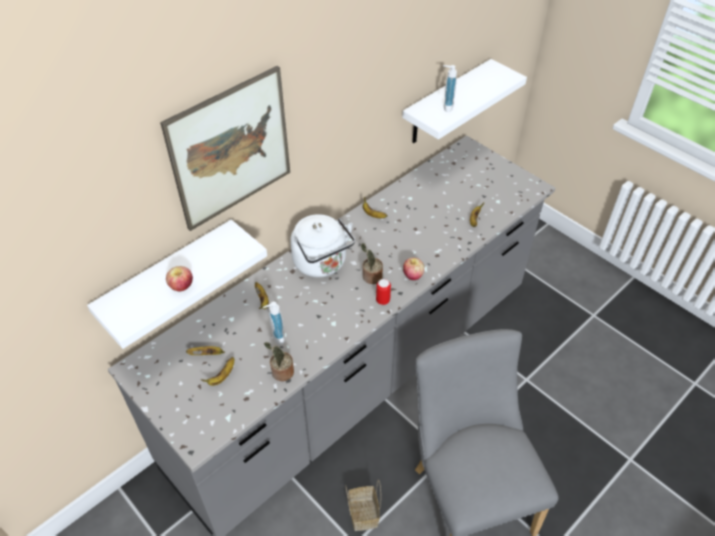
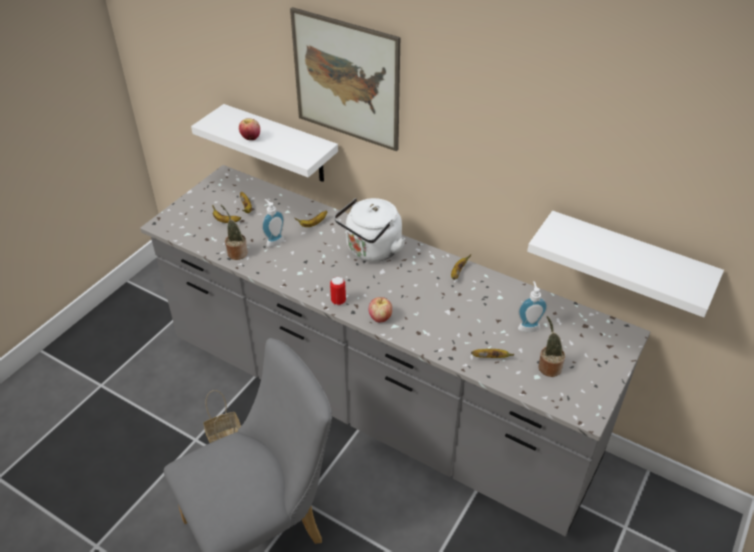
camera: 75 degrees right, 5 degrees down
(371, 277) = (366, 287): potted plant -> potted plant (548, 366)
(446, 106) = (582, 242): soap dispenser -> soap dispenser (528, 326)

